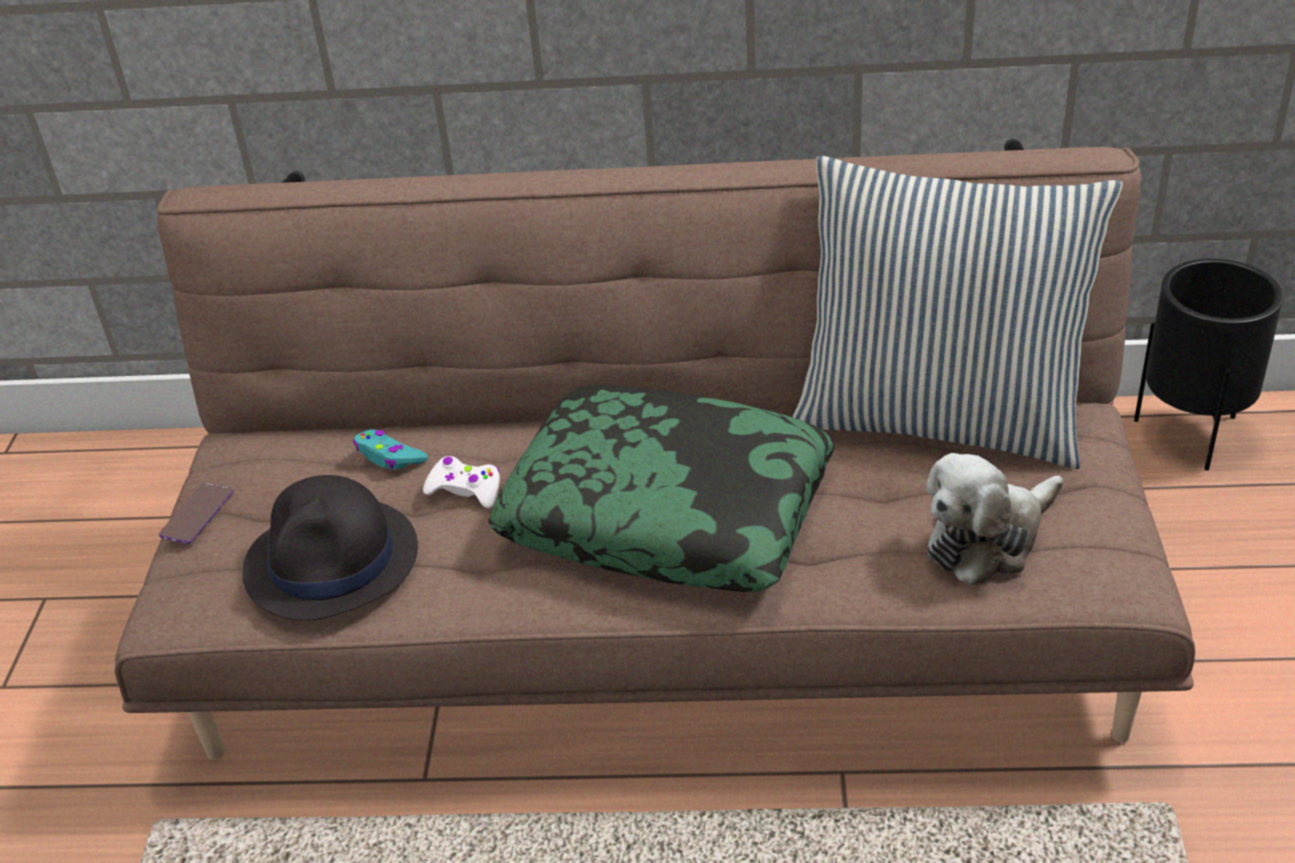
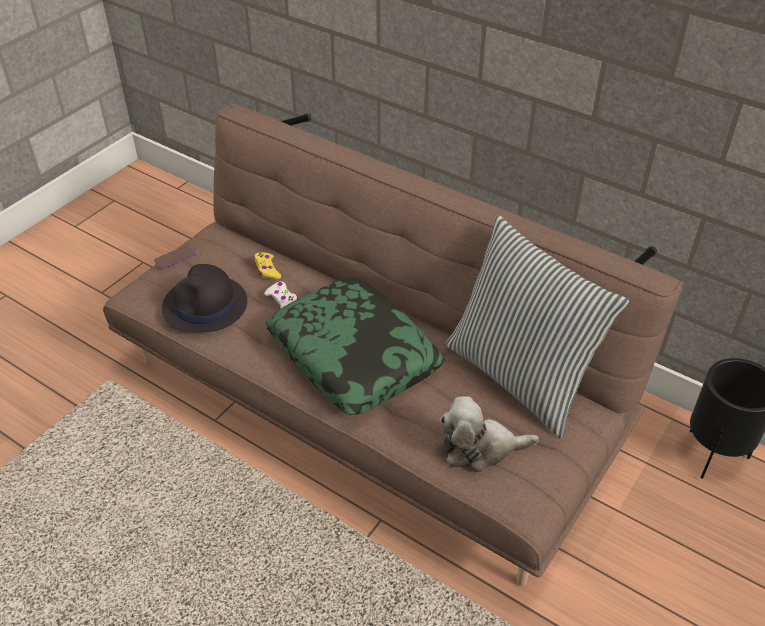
camera: 30 degrees right, 5 degrees up
(389, 457) = (267, 269): turquoise game controller -> yellow game controller

